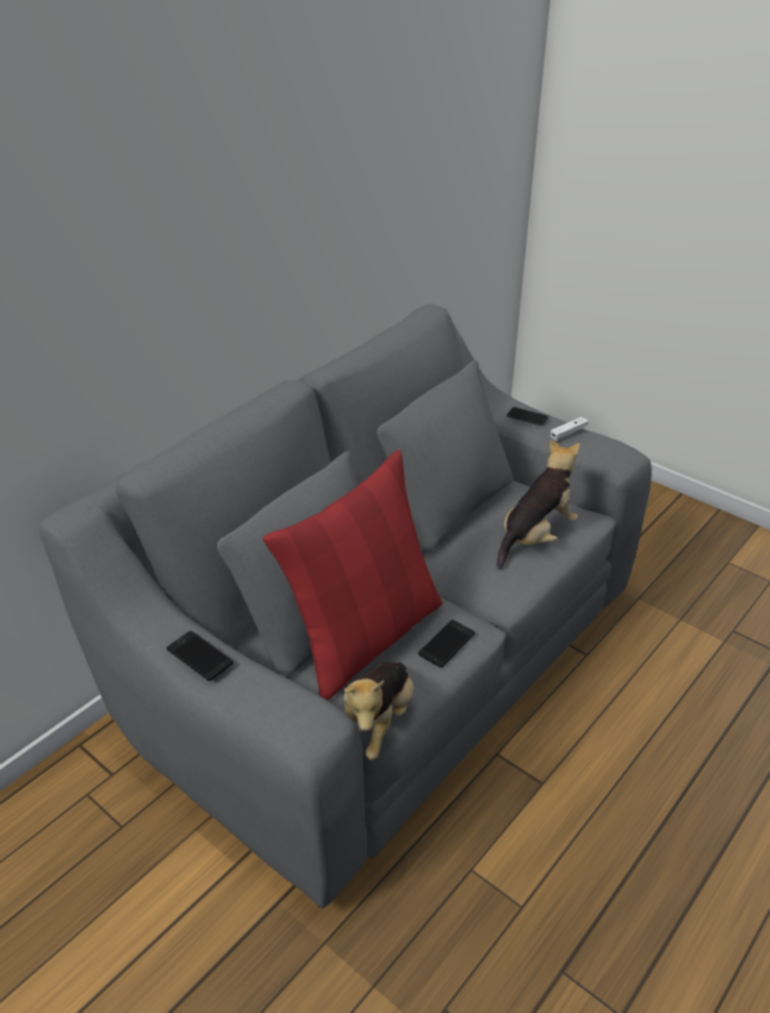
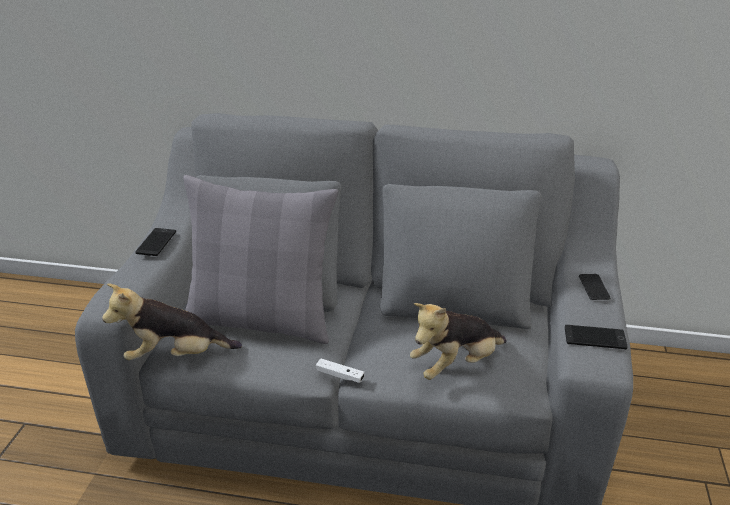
camera: 60 degrees right, 5 degrees down
(365, 637) = (261, 320): red pillow -> grey pillow
(446, 644) = (282, 362): phone -> phone (595, 338)
(535, 537) = (455, 365): plush toy -> plush toy turned 135 degrees clockwise
(568, 433) = (596, 317): white game controller -> white game controller (340, 375)

